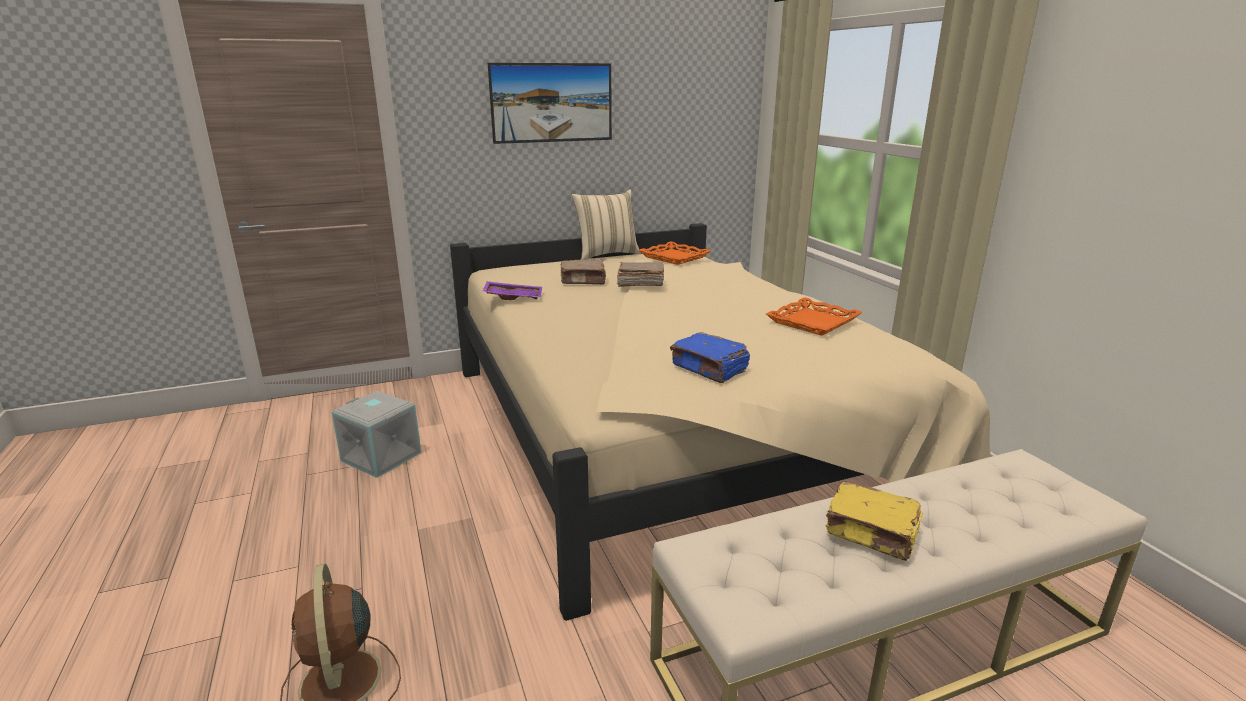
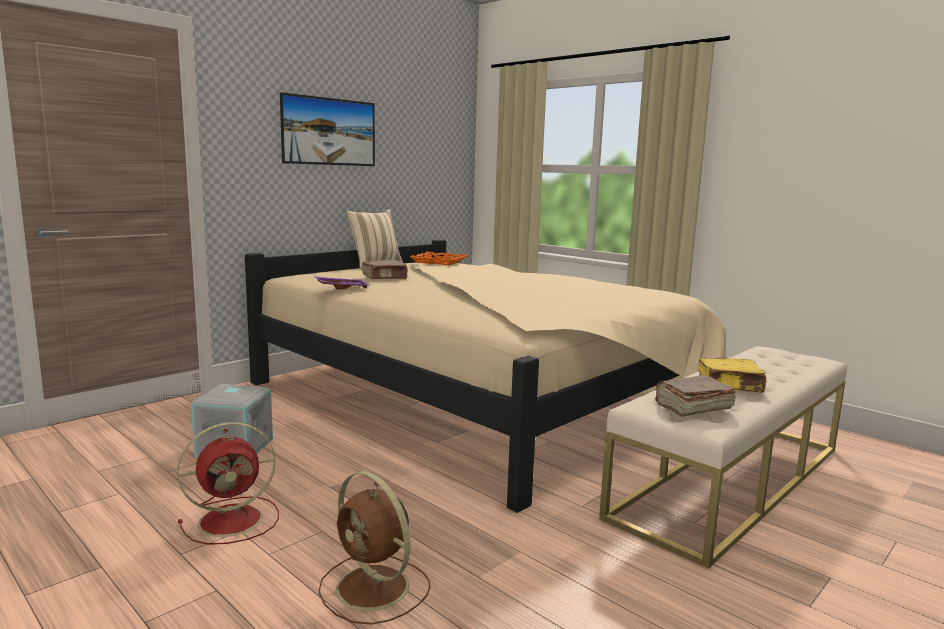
camera: 25 degrees left, 10 degrees down
(305, 551) = (234, 520): none -> red fan
(640, 283) = (438, 275): brown book -> brown book (692, 407)
(709, 369) = (567, 307): blue book -> none
(813, 322) = (595, 285): orange tray -> none

